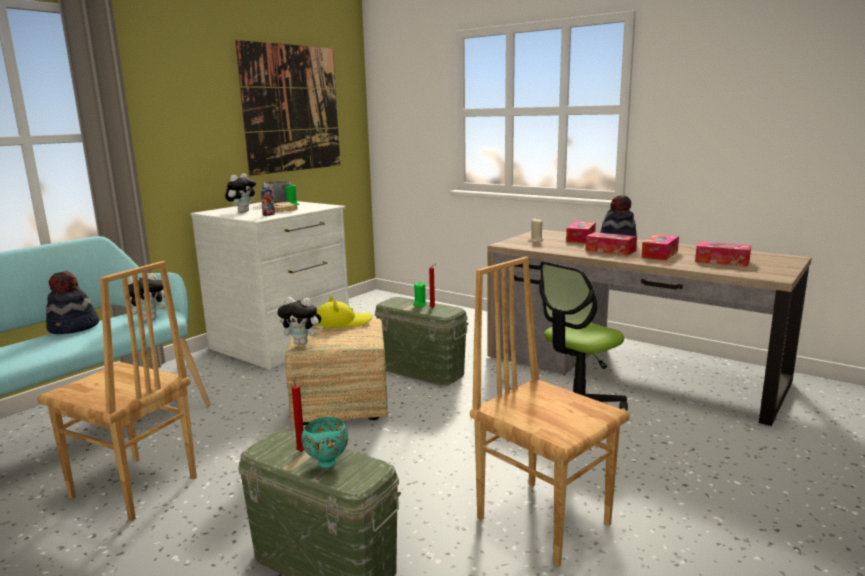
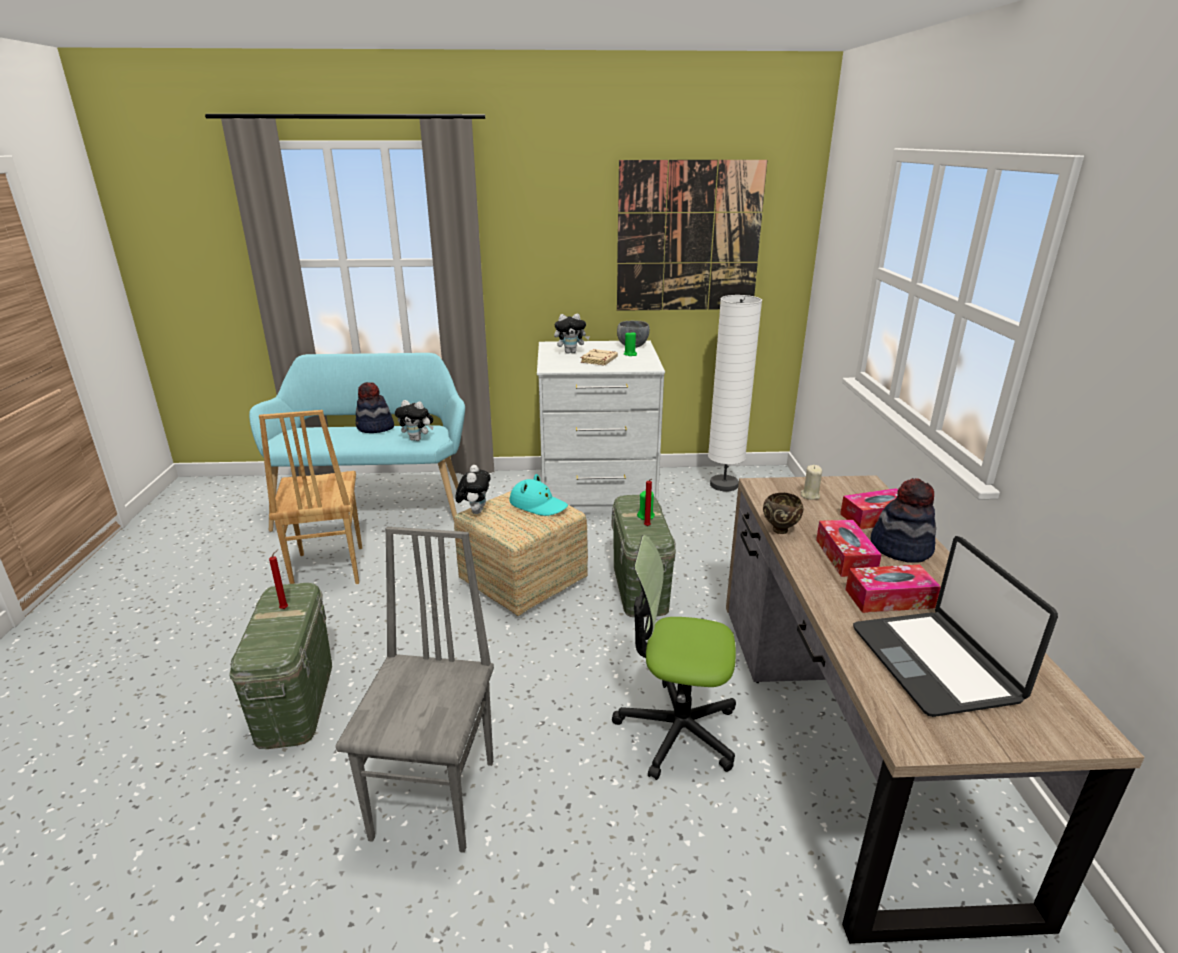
camera: 50 degrees right, 10 degrees up
(268, 215) = (570, 365): bottle -> none
(303, 343) = (475, 511): plush toy -> plush toy turned 150 degrees counterclockwise
(326, 462) = (273, 628): turquoise bowl -> none
(342, 322) = (538, 504): yellow hat -> turquoise hat
(360, 309) = (724, 485): none -> white floor lamp
(543, 519) = (437, 798): brown chair -> grey chair
(563, 252) = (780, 529): none -> brown bowl
(722, 261) = (935, 663): tissue box -> laptop

